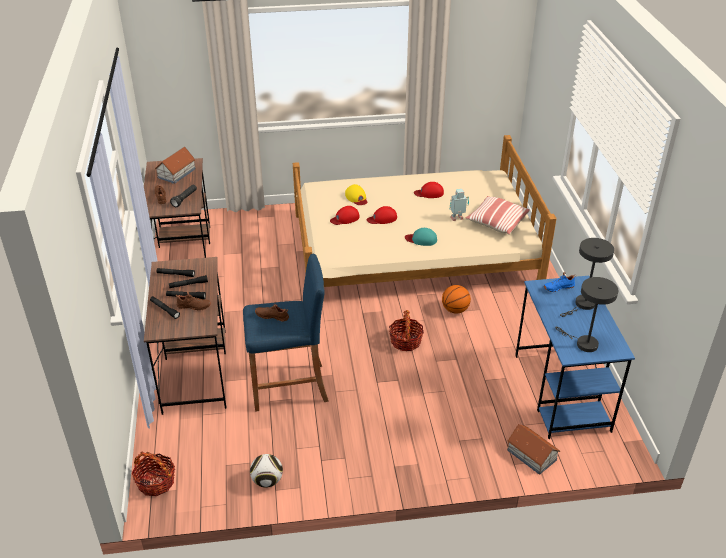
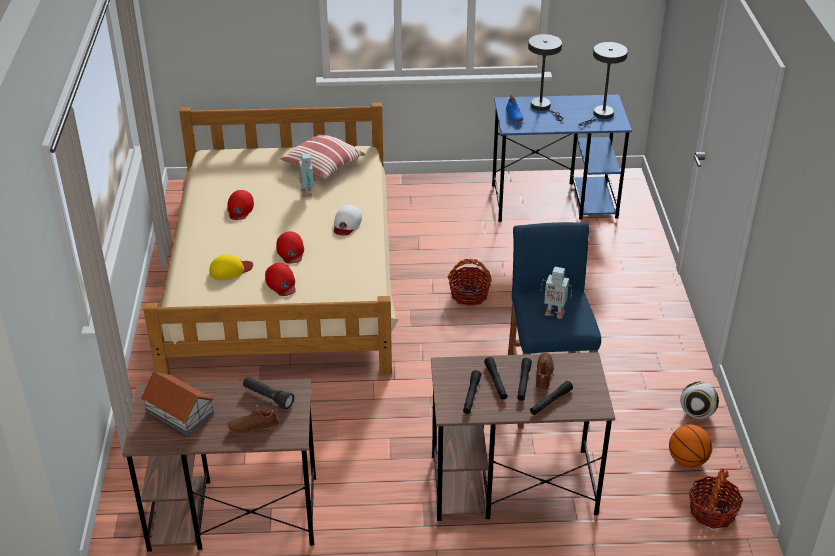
camera: 85 degrees left, 0 degrees up
(272, 316) = (554, 312): brown shoe -> toy robot
(421, 239) = (346, 223): turquoise cap -> white cap
(455, 310) = (416, 253): basketball -> basketball (687, 460)
(531, 454) = (639, 231): toy house -> none

